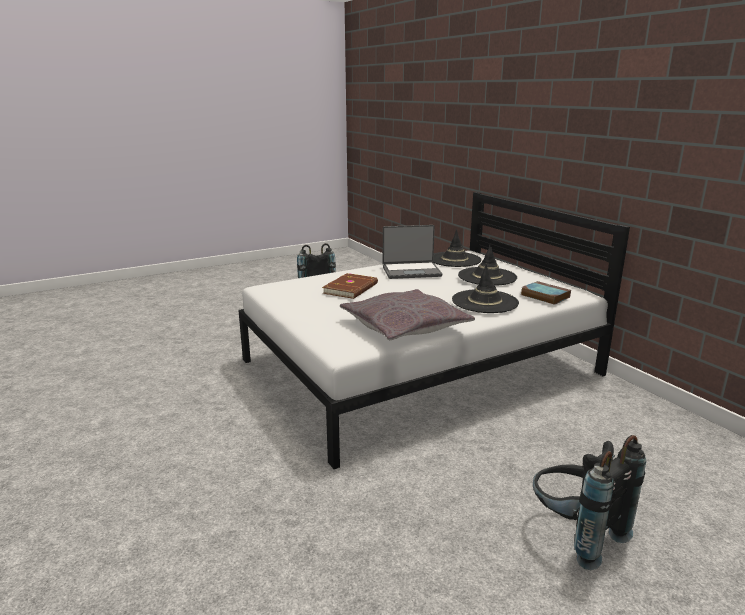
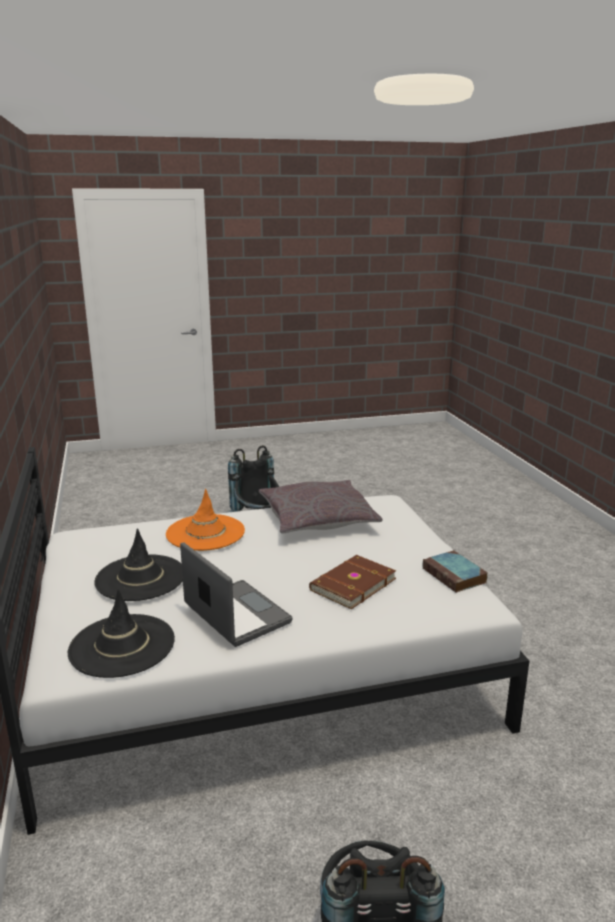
camera: 165 degrees left, 0 degrees up
(411, 271) = (235, 615): laptop -> laptop turned 45 degrees clockwise
(485, 302) = (205, 533): black hat -> orange hat
(544, 296) = (126, 533): book -> book (455, 576)

